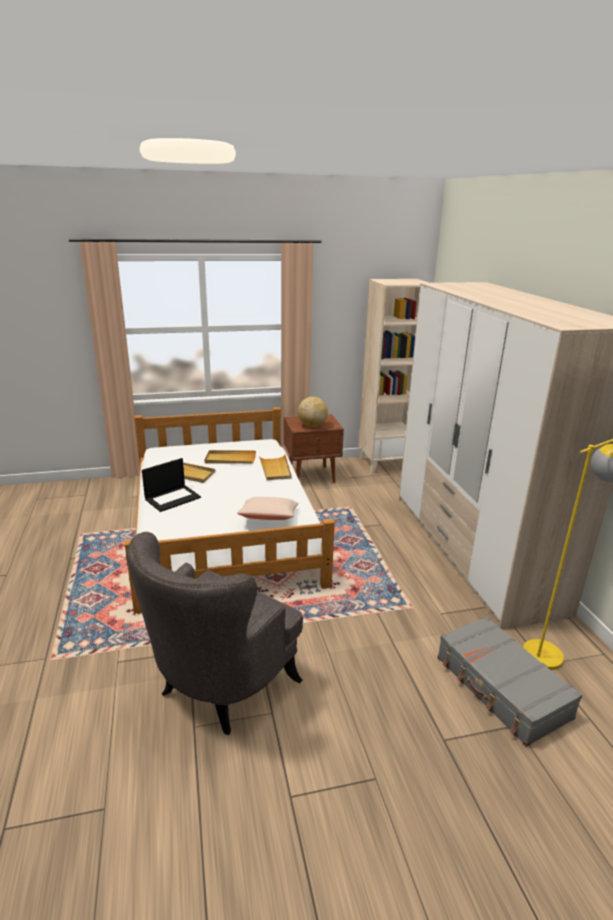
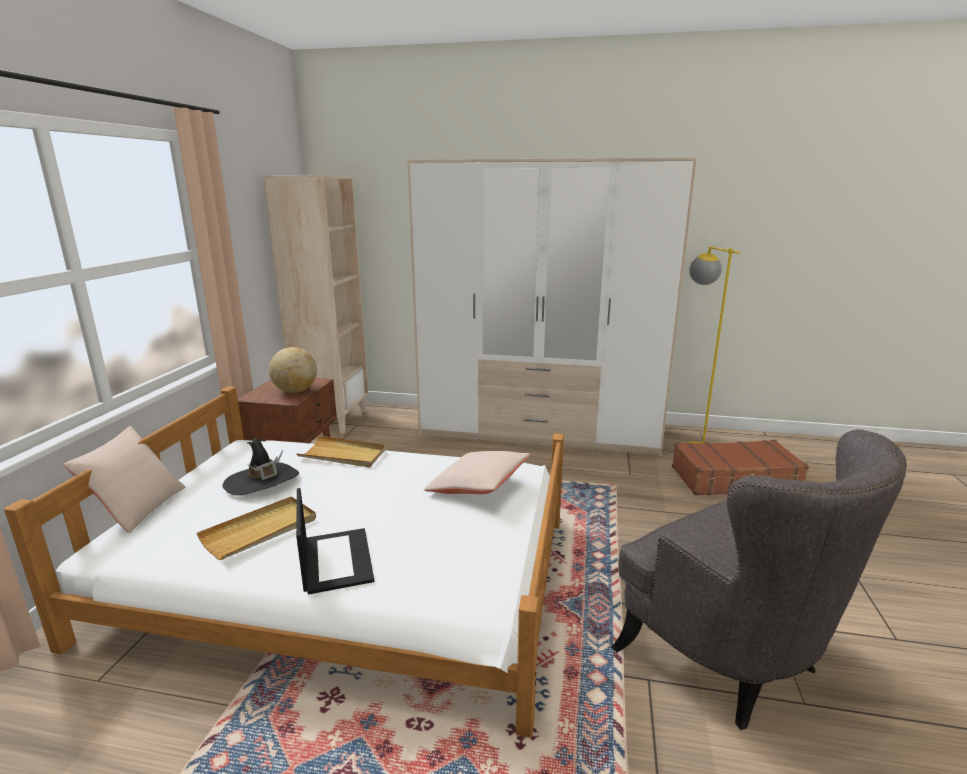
camera: 65 degrees left, 5 degrees down
(193, 443) = (137, 507): none -> beige pillow
(230, 459) = (262, 482): beige tray -> black hat
(501, 688) = (735, 480): grey suitcase -> brown suitcase

